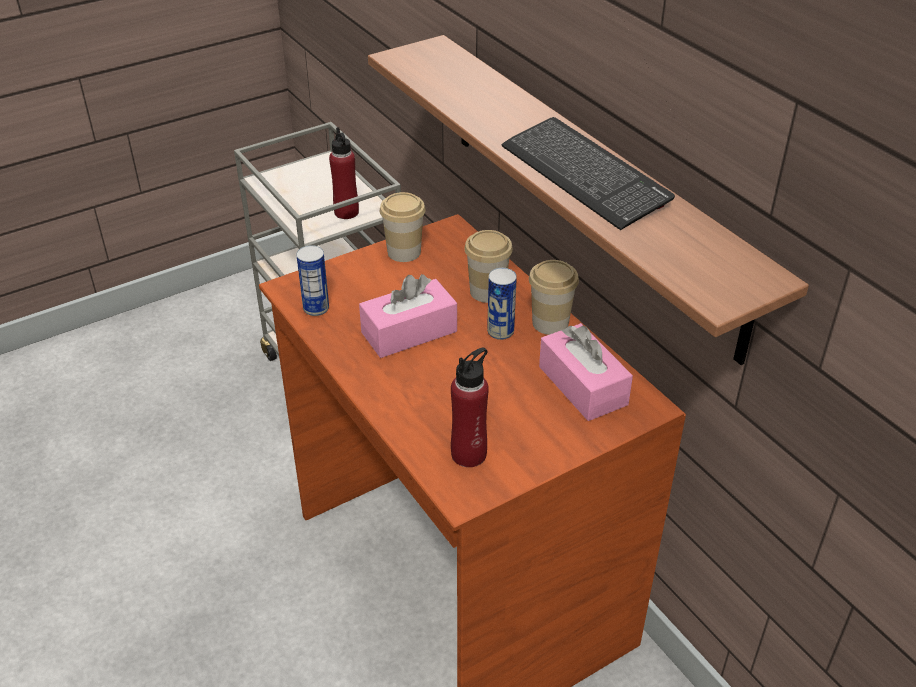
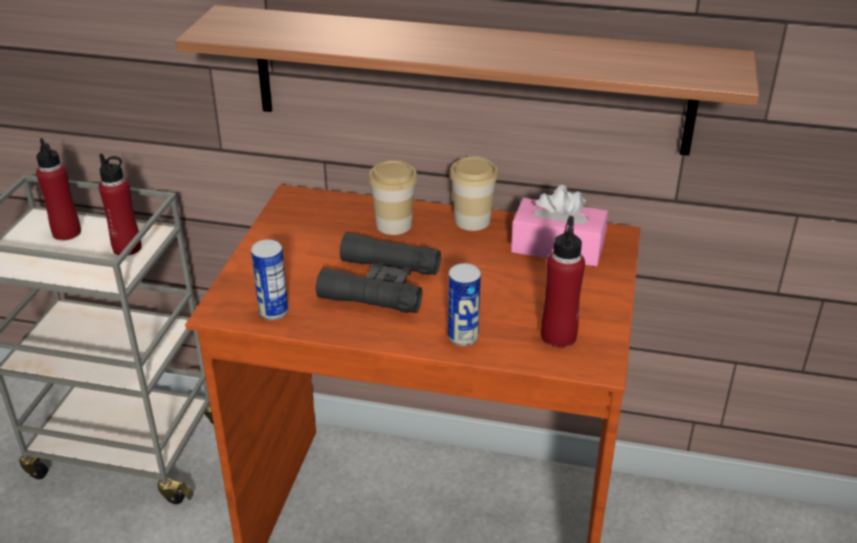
camera: 45 degrees left, 5 degrees down
(327, 180) = (67, 233): none -> red bottle
(404, 252) = (281, 232): cup -> none
(409, 332) = (380, 284): pink tissue box -> black binoculars
(500, 331) = (447, 245): can -> can (463, 337)
(584, 175) = (514, 50): keyboard -> none

